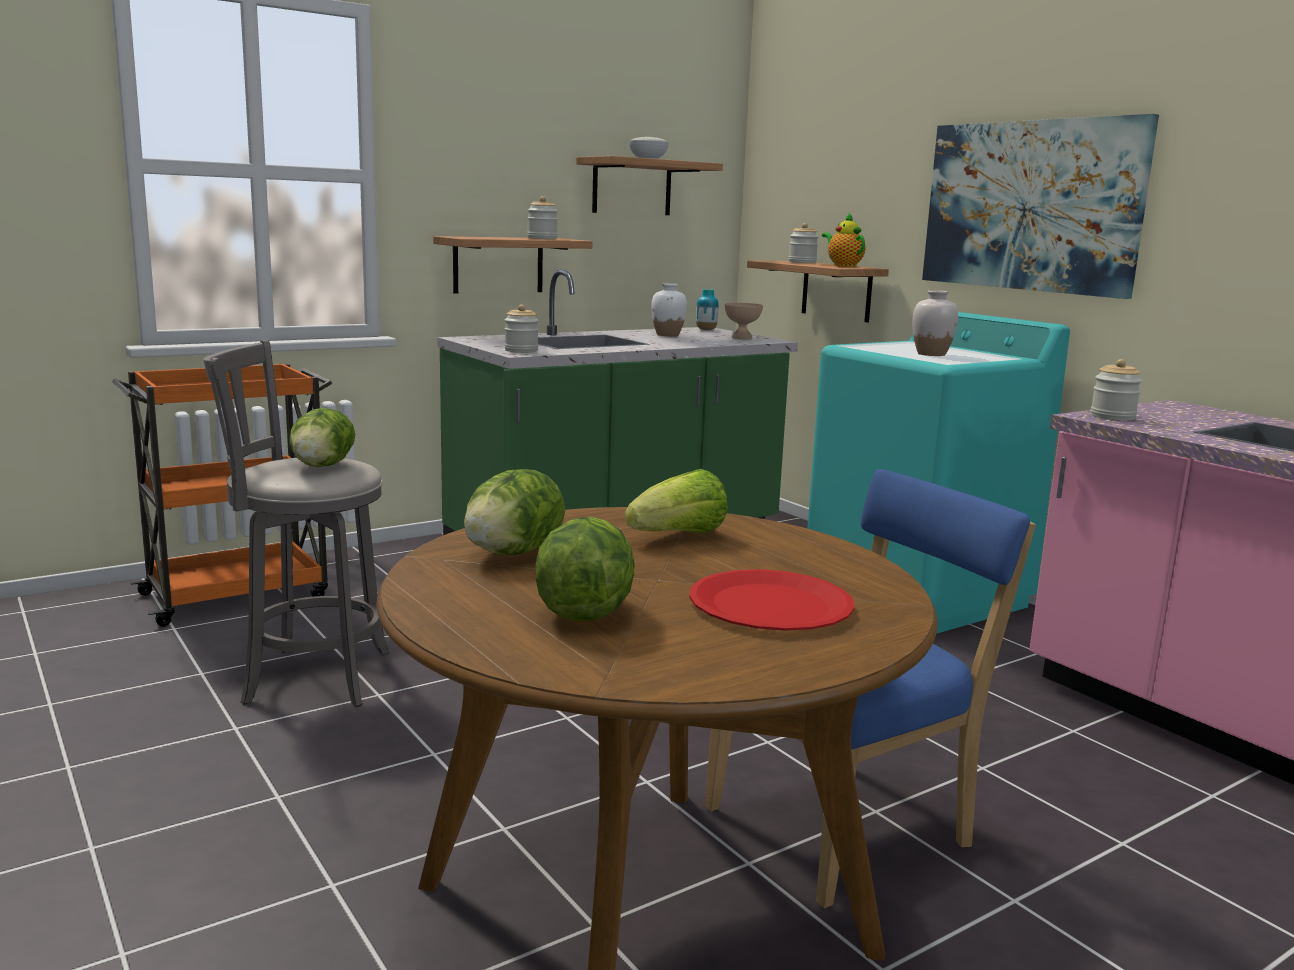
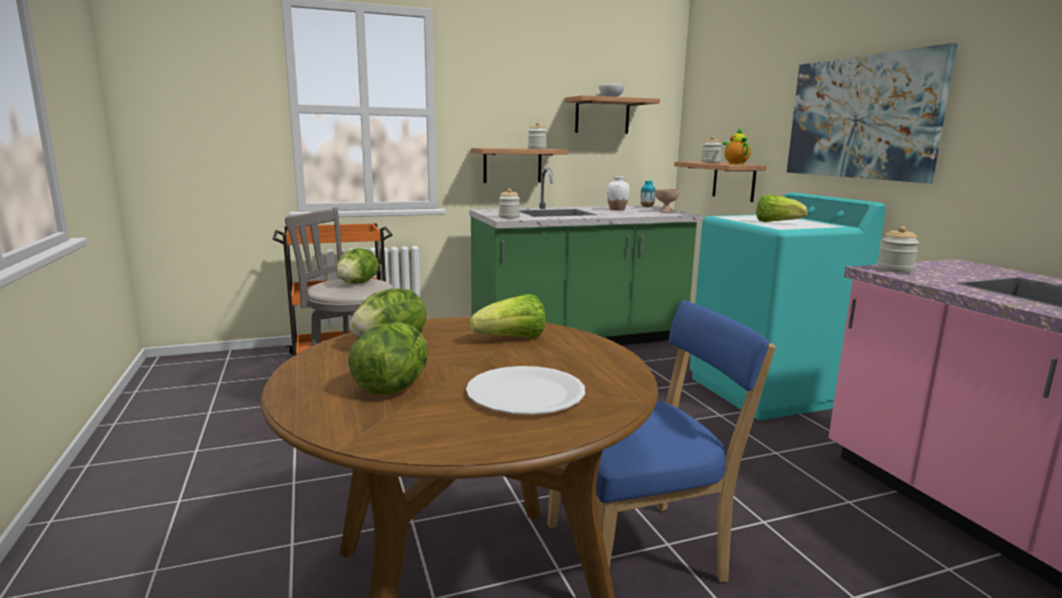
camera: 15 degrees right, 0 degrees up
(771, 605) = (526, 393): red plate -> white plate
(931, 354) = (776, 222): white vase -> lettuce

